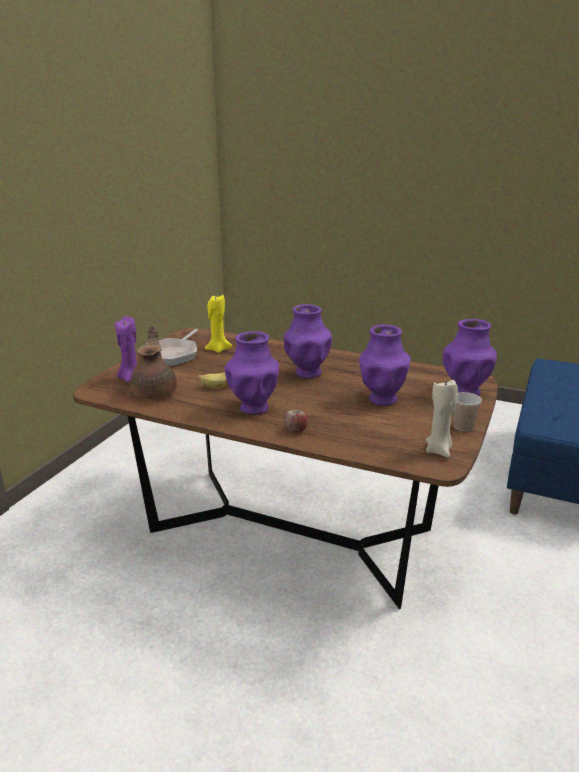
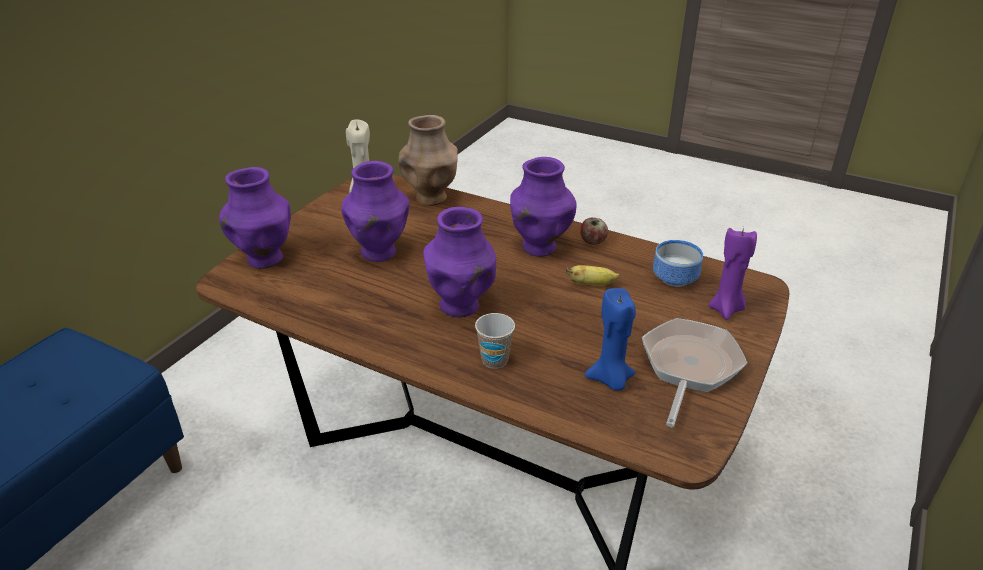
camera: 175 degrees left, 10 degrees up
(156, 392) = (673, 279): brown teapot -> bowl
(218, 349) = (610, 380): yellow candle -> blue candle
(296, 430) = (494, 218): apple -> apple (592, 241)
(364, 447) = (431, 198): none -> brown vase
(463, 427) = (316, 214): cup -> cup (494, 360)

